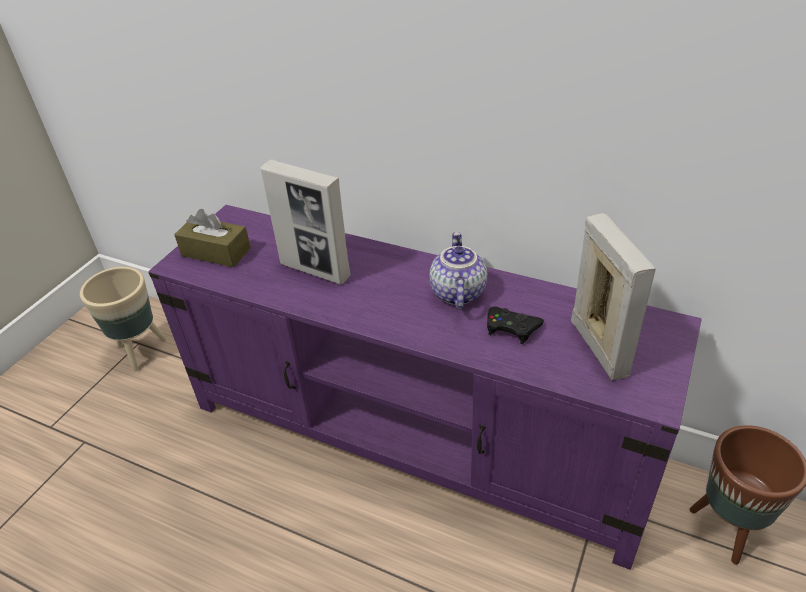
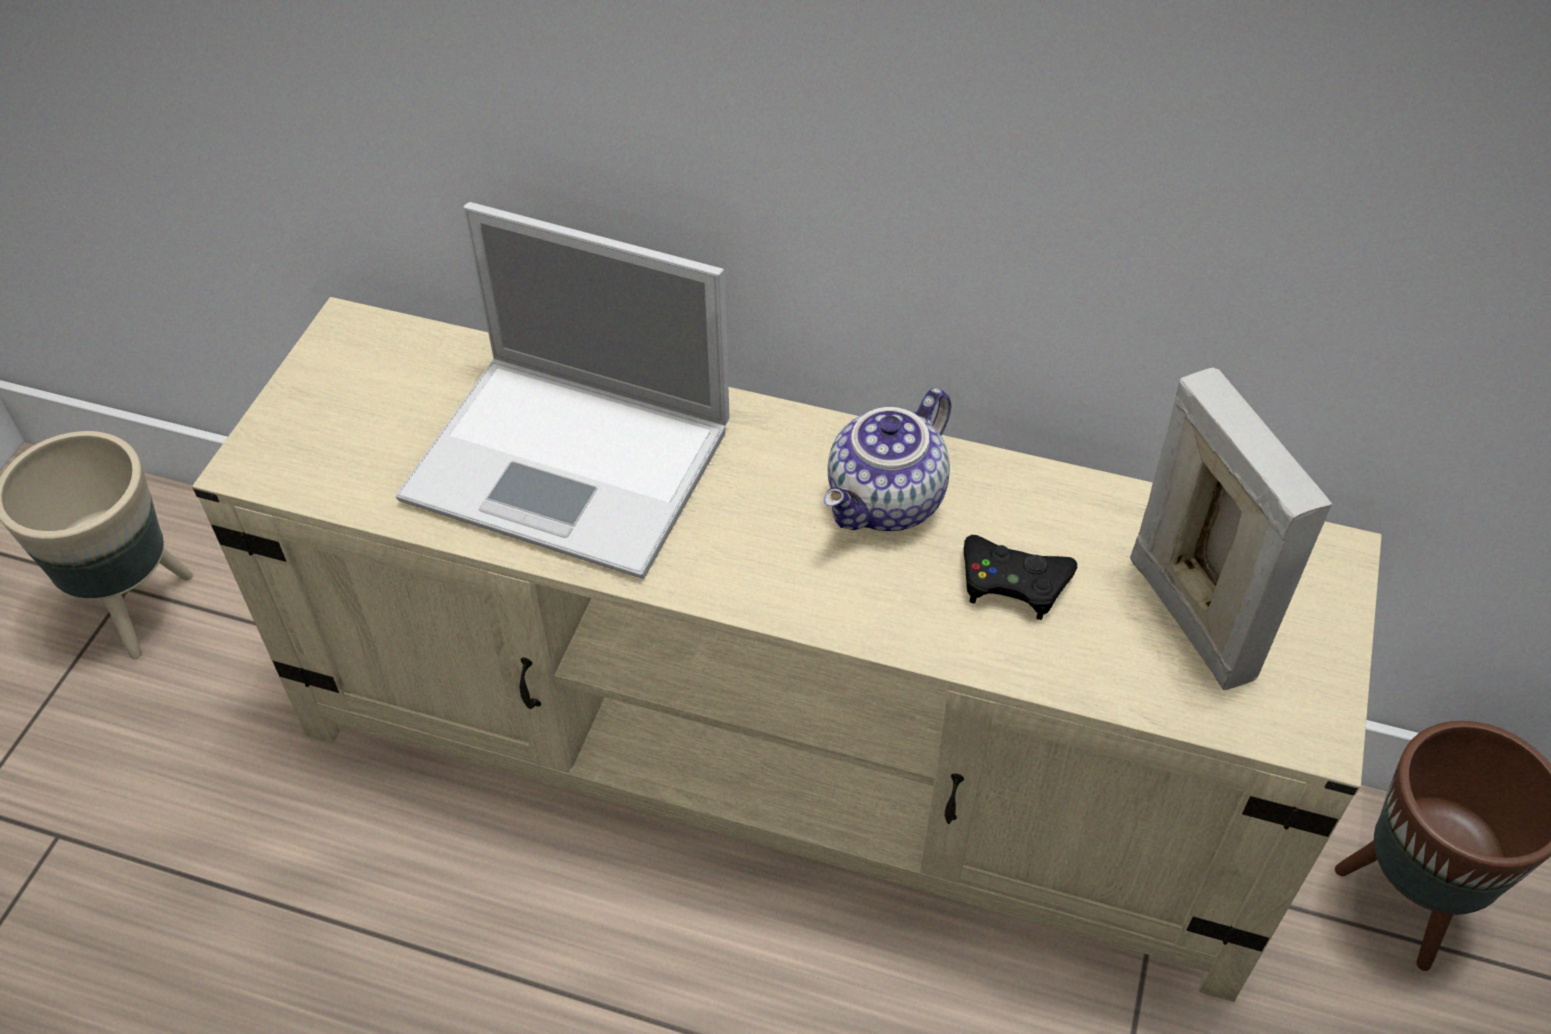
camera: 10 degrees left, 10 degrees up
(216, 252) = (339, 428): brown tissue box -> none
(315, 270) = (574, 464): picture frame -> laptop
(415, 435) = (782, 759): purple tv stand -> beige tv stand
(456, 292) = (887, 503): teapot -> teapot turned 135 degrees counterclockwise

